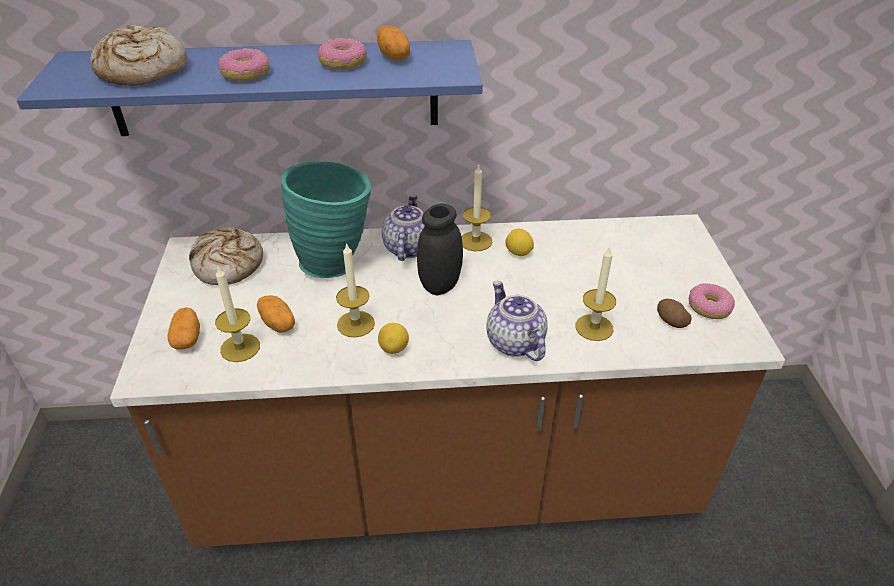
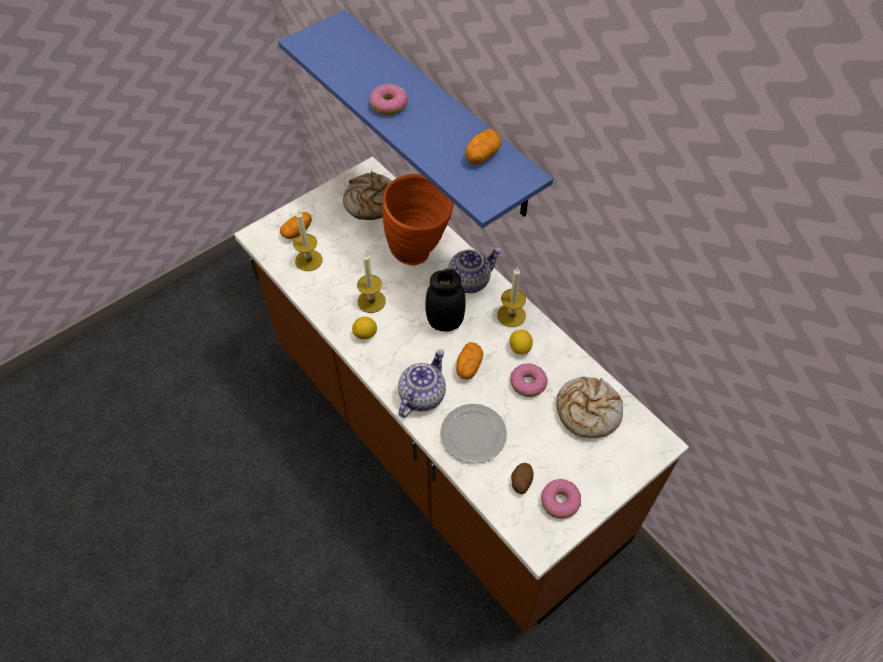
camera: 55 degrees right, 15 degrees up
(142, 71) = (351, 61): bread -> bread (587, 411)
(278, 323) = (341, 263): potato -> potato (468, 366)
(336, 262) = (419, 253): turquoise vase -> orange vase
(343, 63) = (447, 137): donut -> donut (527, 383)
(594, 327) = (474, 435): candle -> plate

